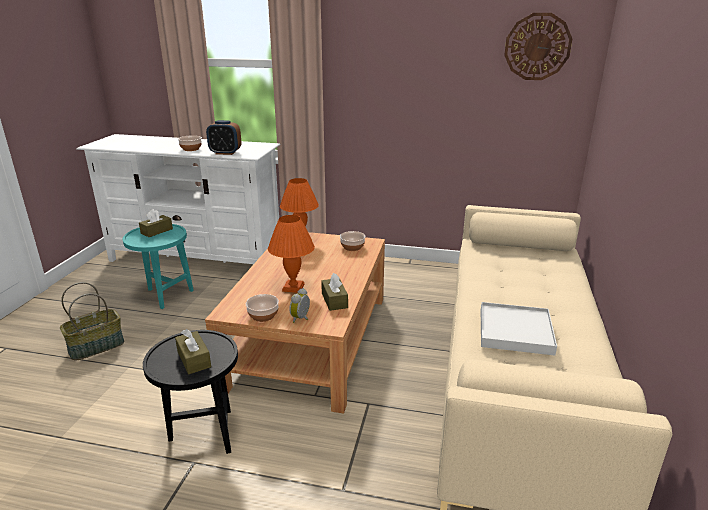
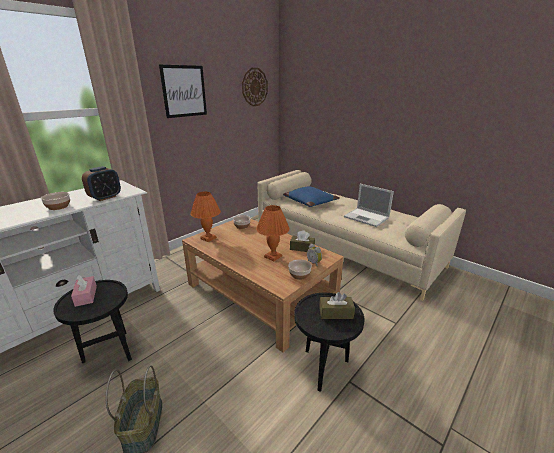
camera: 60 degrees left, 0 degrees up
(157, 231) = (86, 296): brown tissue box -> pink tissue box
(165, 295) = (109, 352): turquoise side table -> black side table
(394, 47) = (184, 91): none -> picture
(507, 269) = (310, 202): none -> blue pillow
(515, 331) = (367, 217): white tray -> laptop

